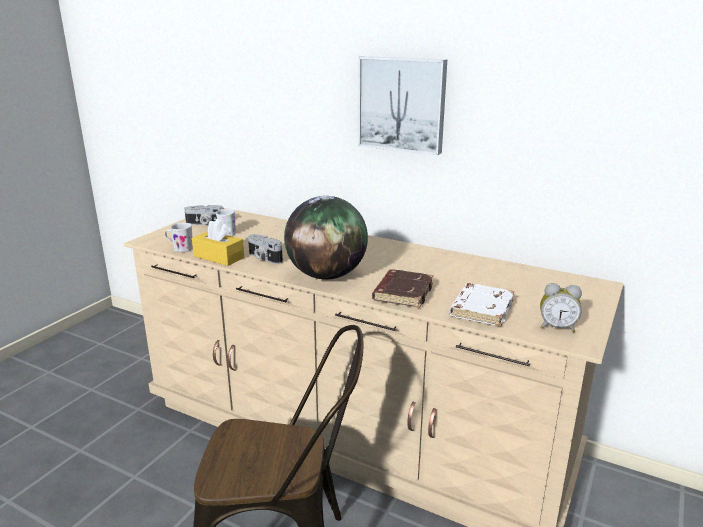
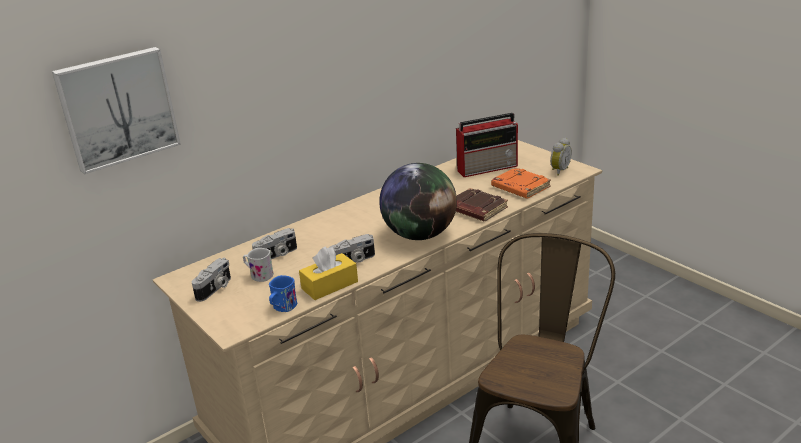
camera: 65 degrees left, 5 degrees up
(180, 248) = (282, 308): white mug -> blue mug
(262, 231) = (277, 255): none -> camera
(402, 104) = (347, 69): picture -> picture (117, 108)
(481, 308) = (519, 187): white book -> orange book
(515, 283) = (488, 168): none -> radio

